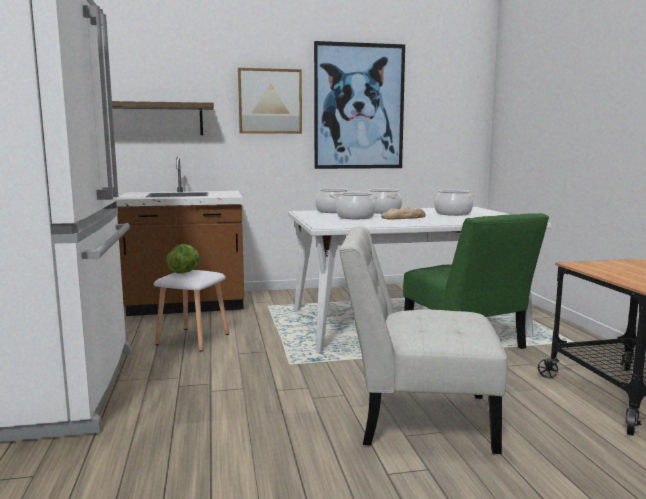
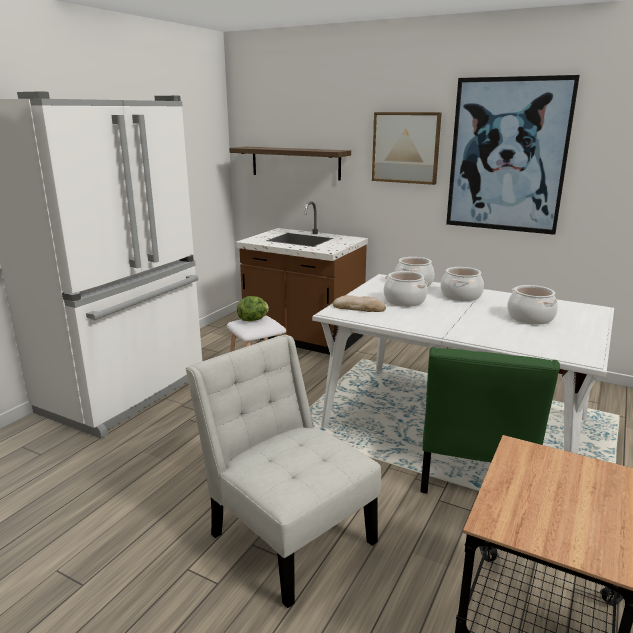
camera: 40 degrees right, 10 degrees up
(403, 217) = (450, 313): bread -> bread (359, 307)

